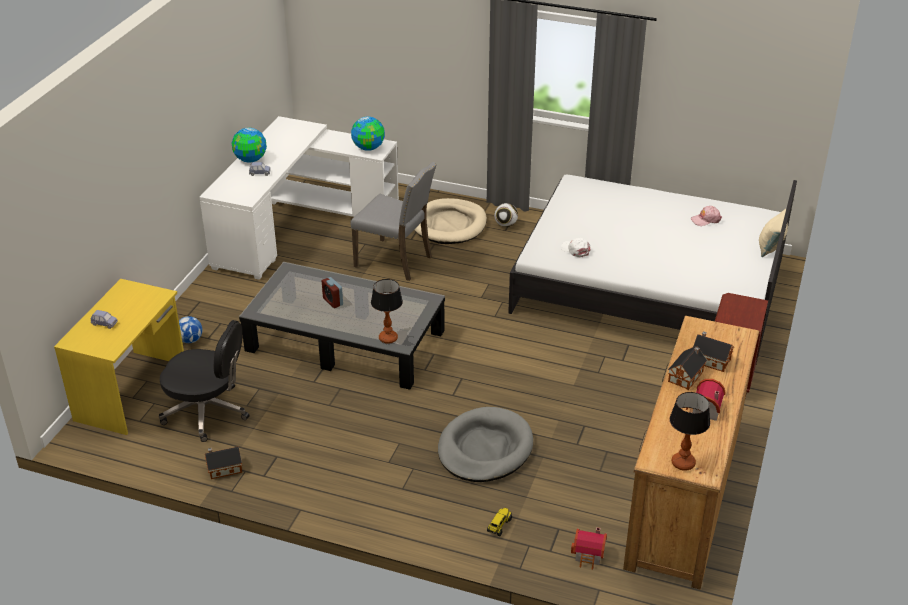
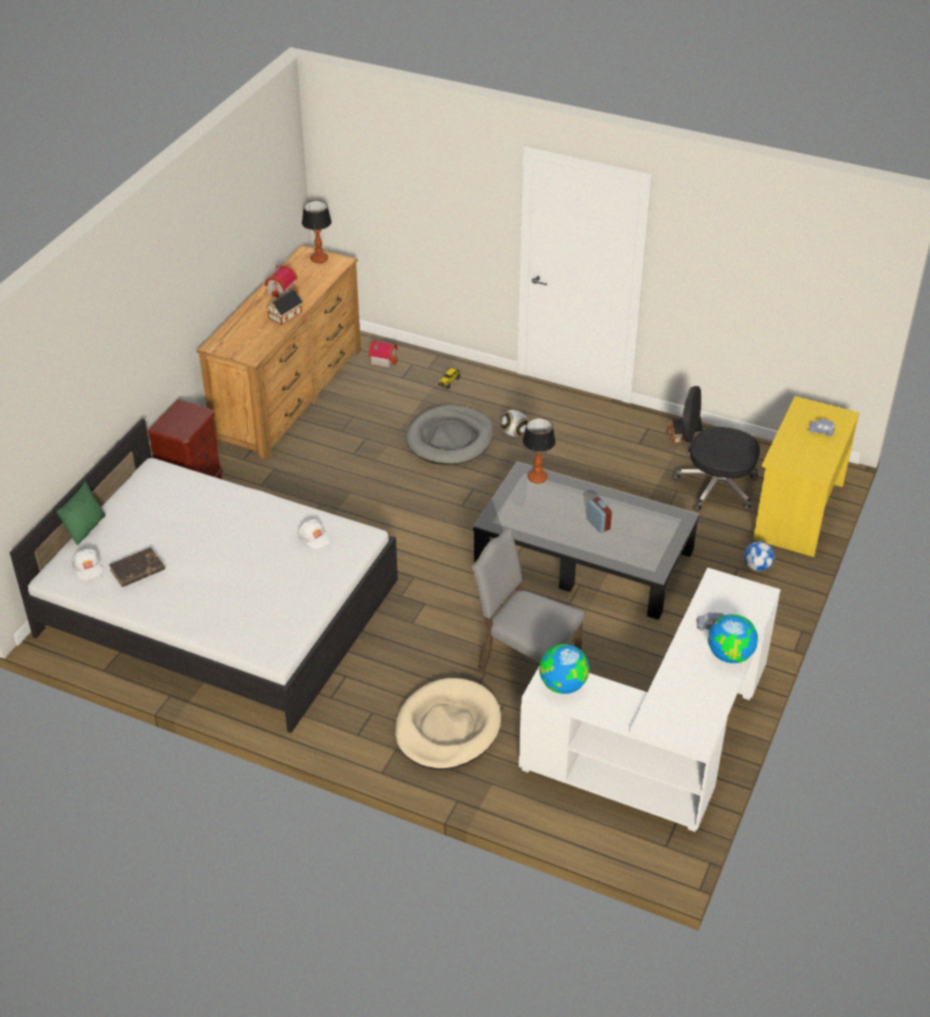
camera: 175 degrees left, 5 degrees up
(505, 224) = (369, 723): football -> football (514, 433)
(706, 219) = (137, 570): pink cap -> brown book
(709, 360) = (256, 327): toy house -> none
(745, 219) = (88, 568): none -> white cap
(770, 247) = (85, 528): beige pillow -> green pillow

